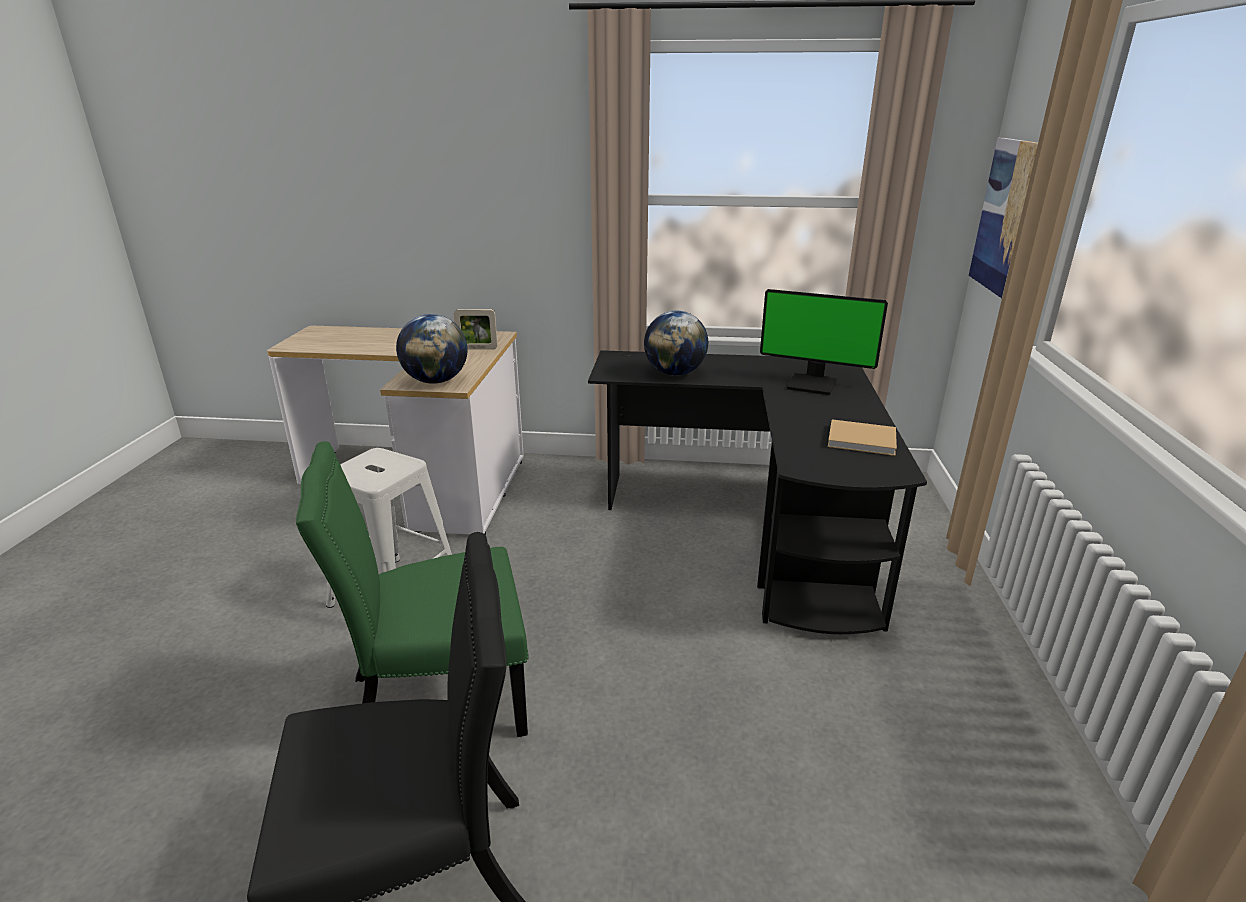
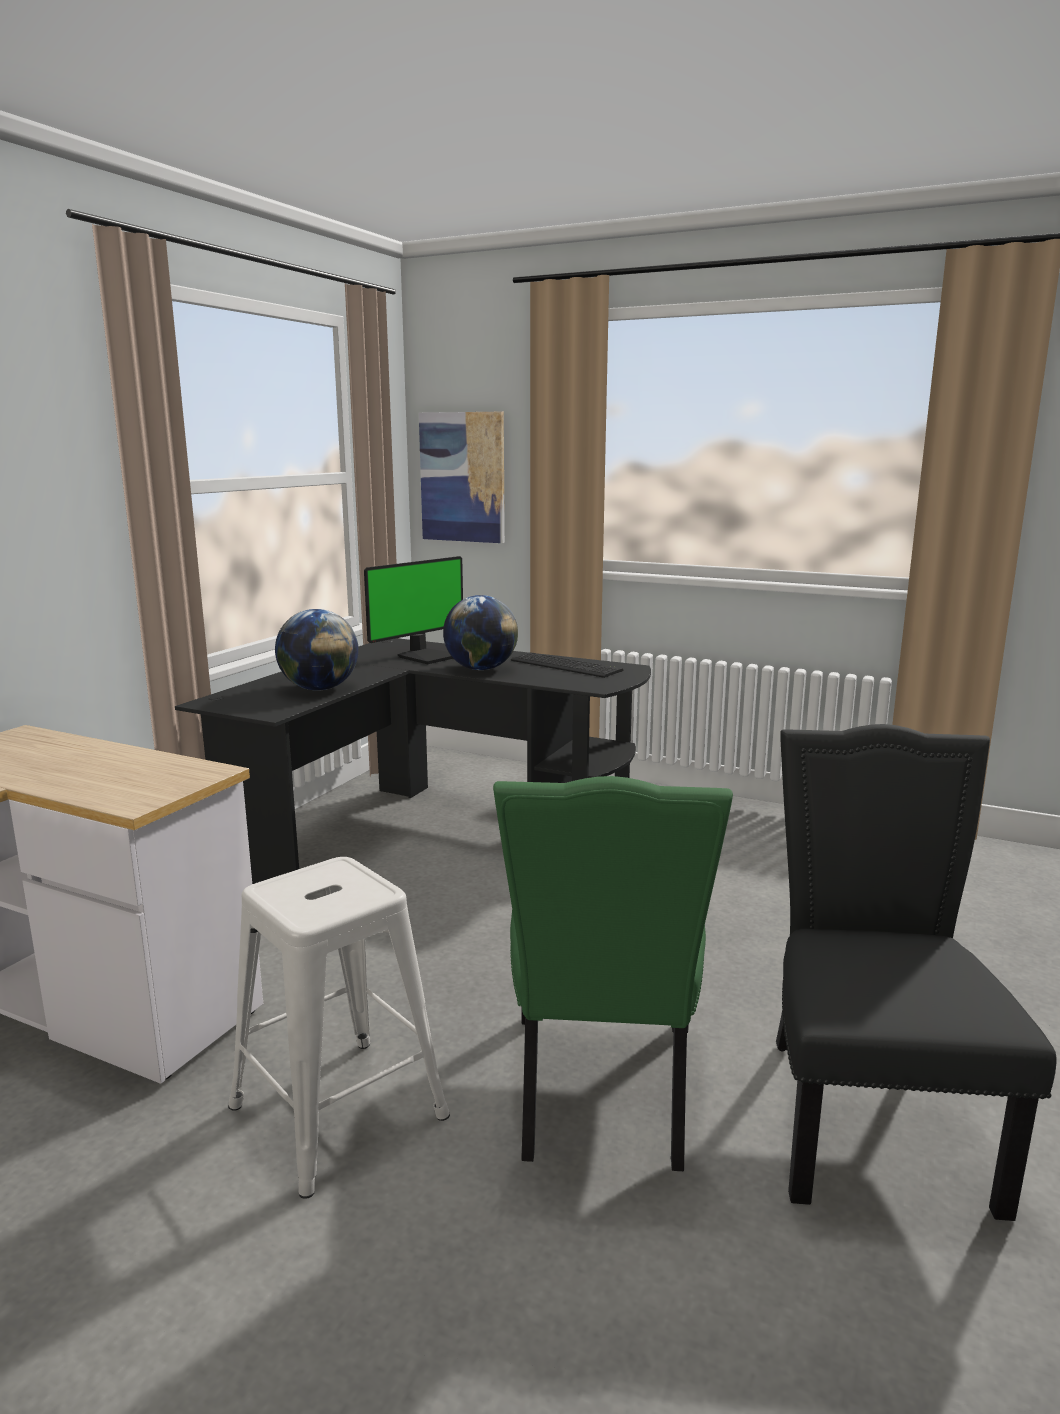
camera: 70 degrees left, 10 degrees down
(436, 381) = (166, 781): globe -> globe (480, 669)
(477, 348) = (60, 750): picture frame -> none
(864, 440) = (565, 665): beige book -> keyboard

